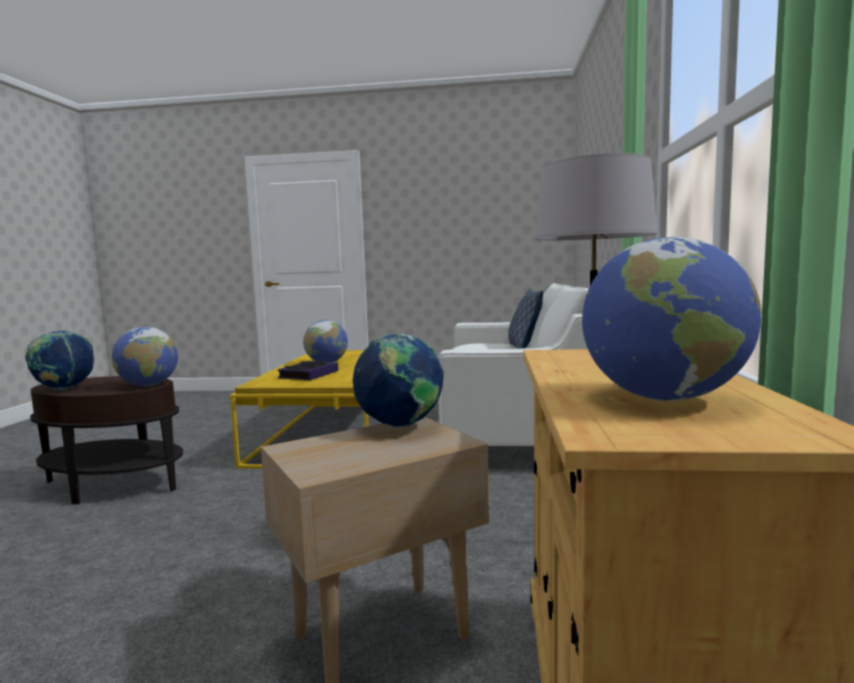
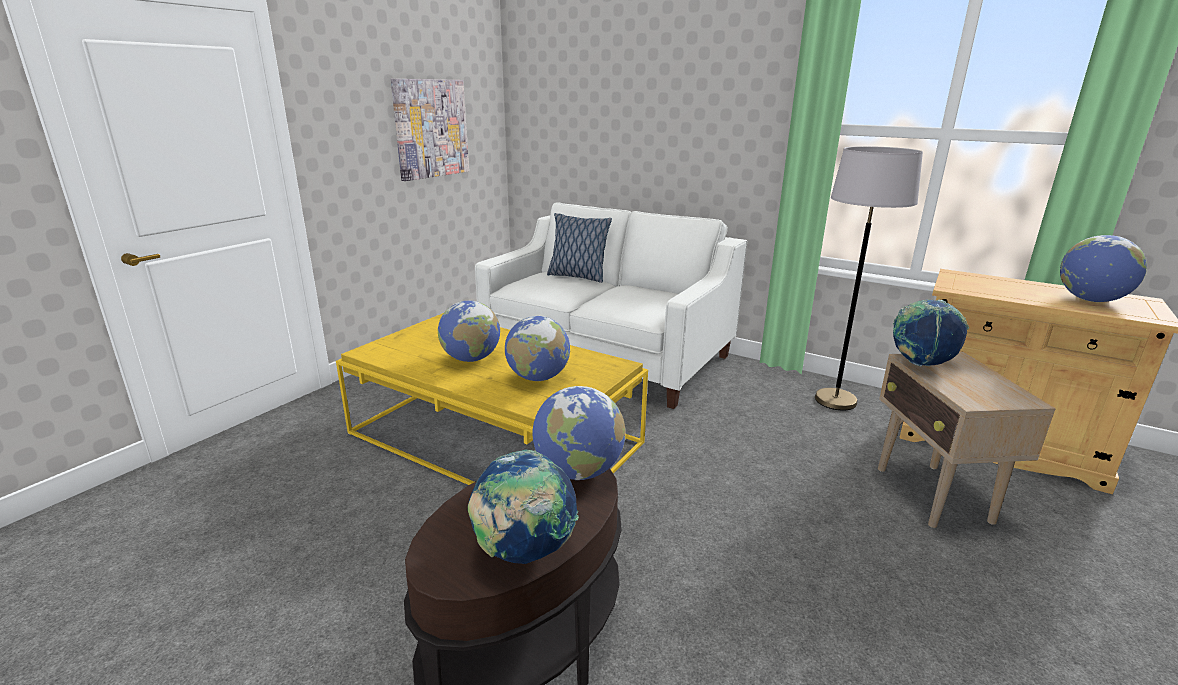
camera: 65 degrees left, 15 degrees up
(308, 375) = (538, 378): book -> globe
(480, 224) = (431, 128): none -> picture

